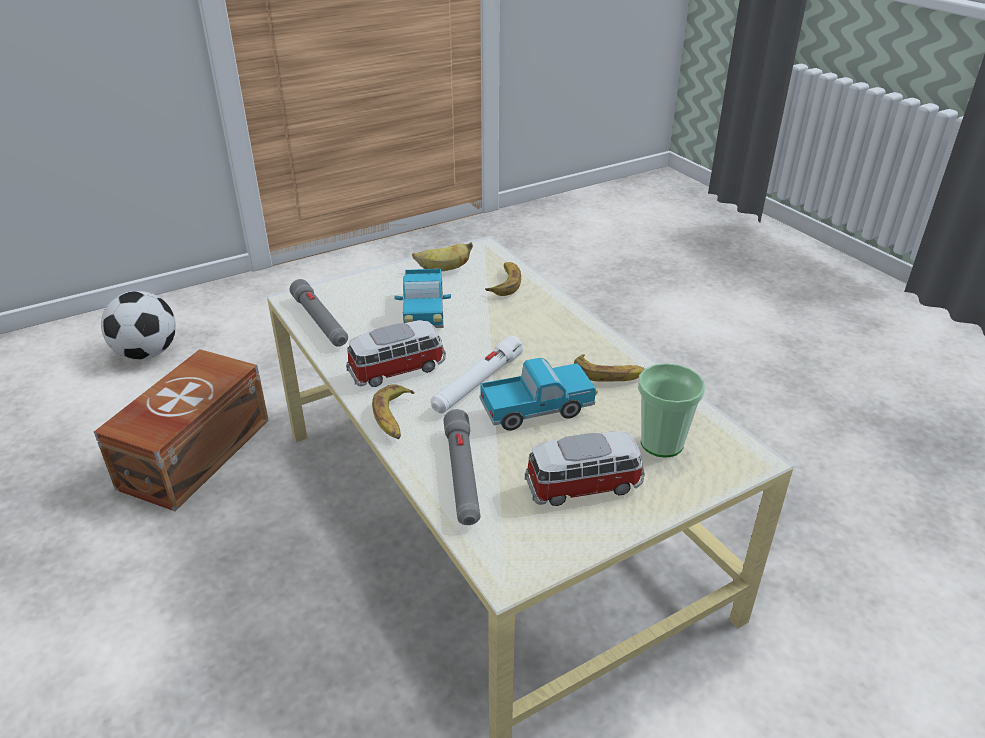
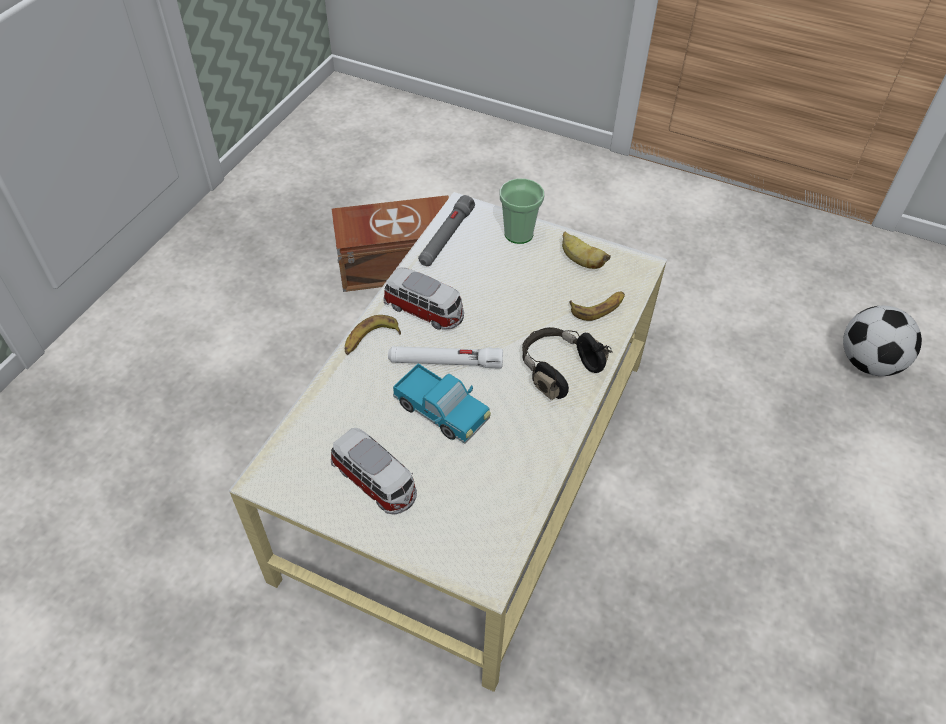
camera: 55 degrees right, 15 degrees up
(147, 353) = (465, 170): football -> football (868, 363)
(424, 313) = (508, 284): toy truck -> none
(462, 475) = (338, 408): grey flashlight -> none
(551, 328) = (558, 369): none -> black headphones
(609, 374) = (525, 437): banana -> none
(661, 443) = (460, 509): cup -> cup (518, 234)

